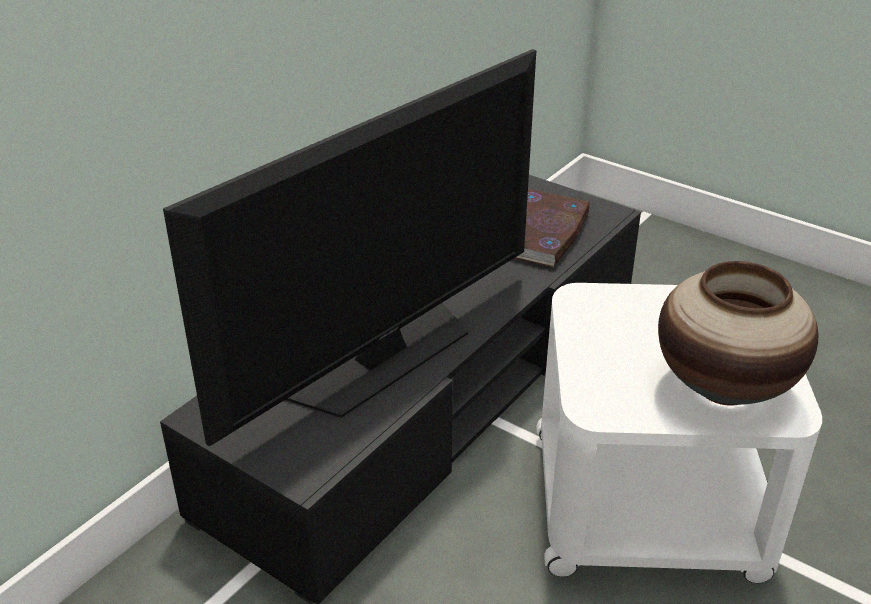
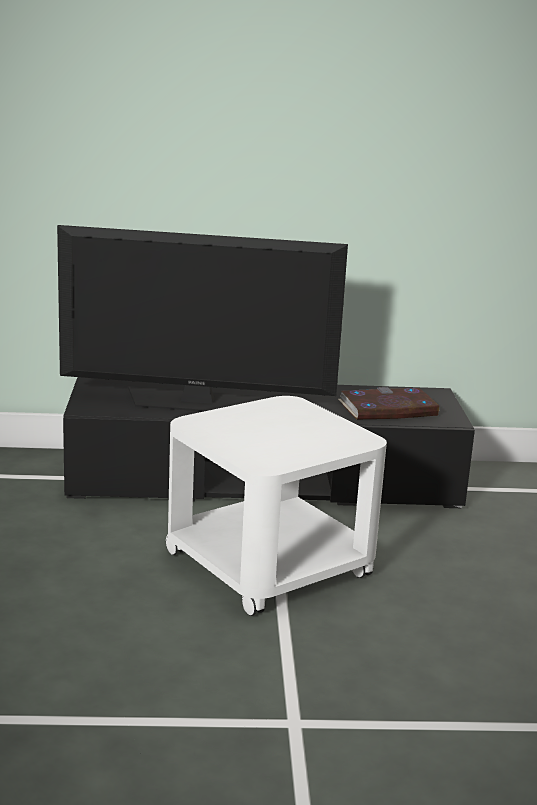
camera: 50 degrees right, 15 degrees down
(724, 387) = (262, 447): vase -> none

